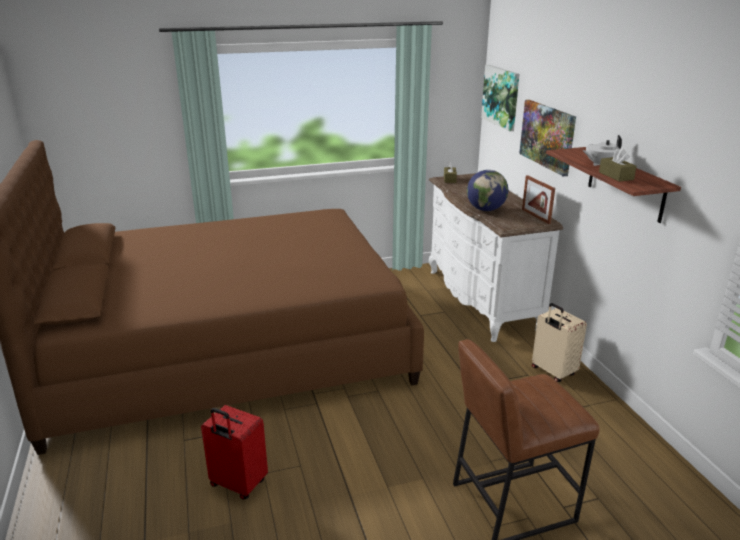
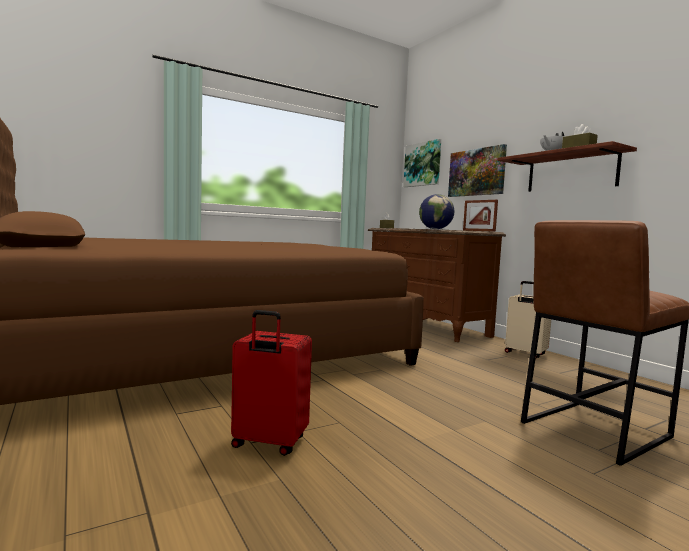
camera: 15 degrees left, 20 degrees down
(479, 300) = (423, 325): white dresser -> brown dresser

